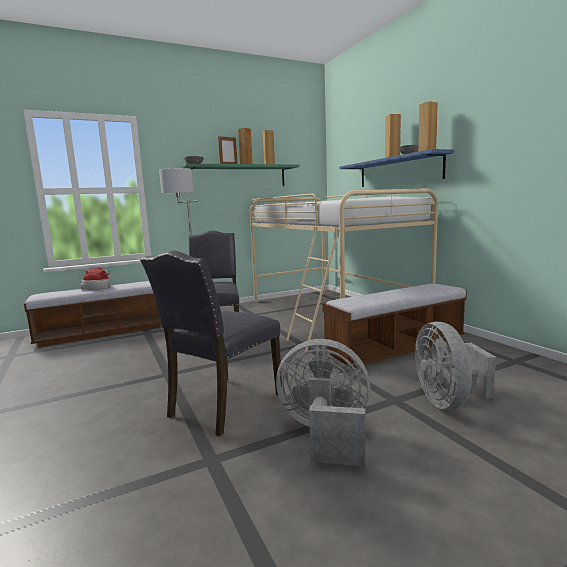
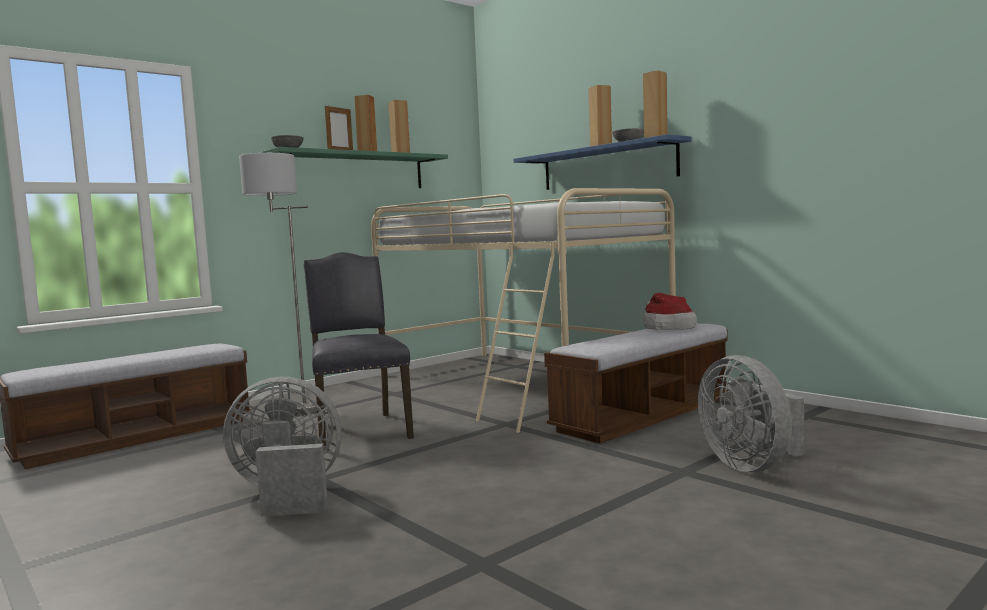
camera: 15 degrees left, 5 degrees down
(98, 287) = (131, 355): hat -> hat (666, 327)
(222, 405) = (444, 505): grey chair -> none
(325, 434) = (619, 517): grey fan -> grey fan (288, 495)

